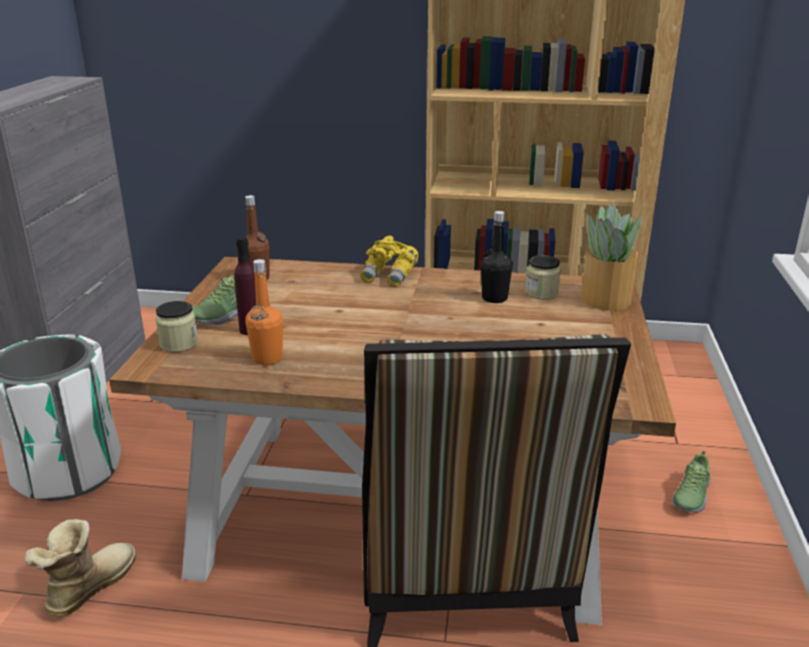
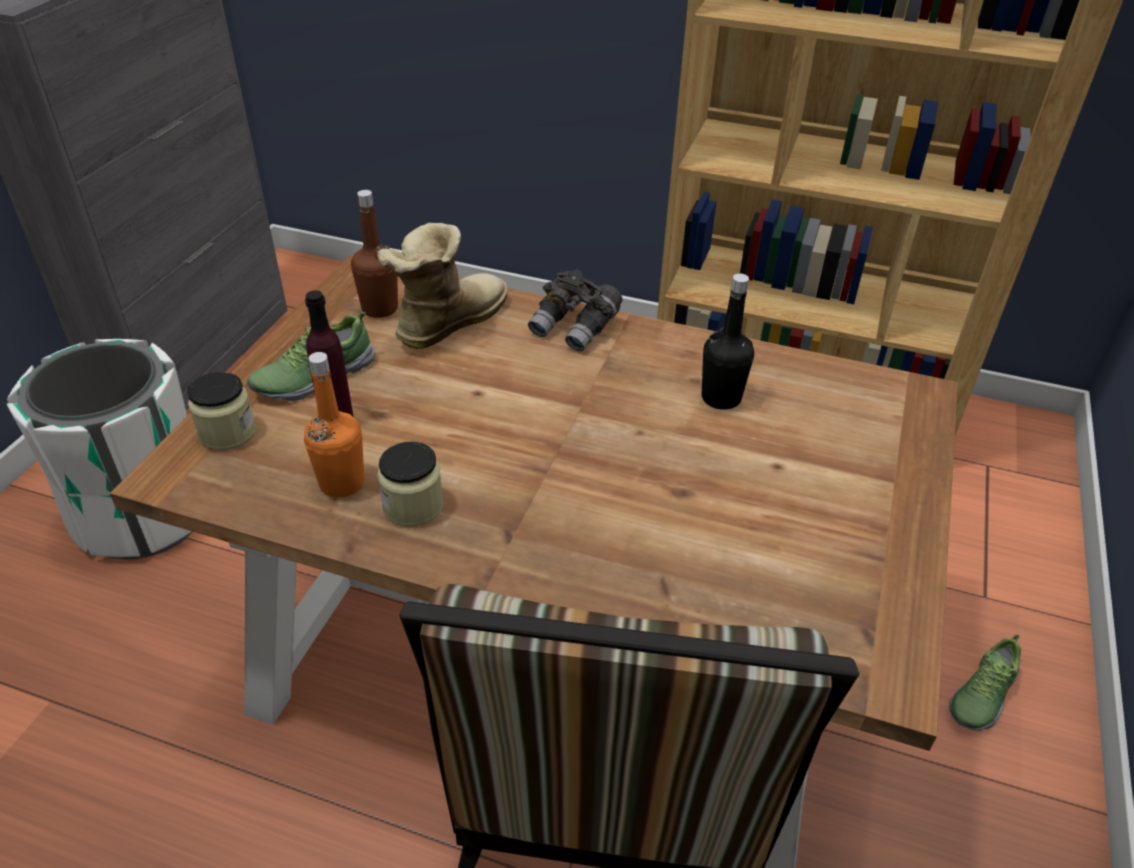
camera: 10 degrees right, 15 degrees up
(87, 587) = (127, 706): boot -> boot (446, 323)
(390, 276) = (575, 328): yellow binoculars -> grey binoculars
(541, 293) = (798, 396): jar -> jar (413, 506)
(605, 299) = (898, 424): potted plant -> none

